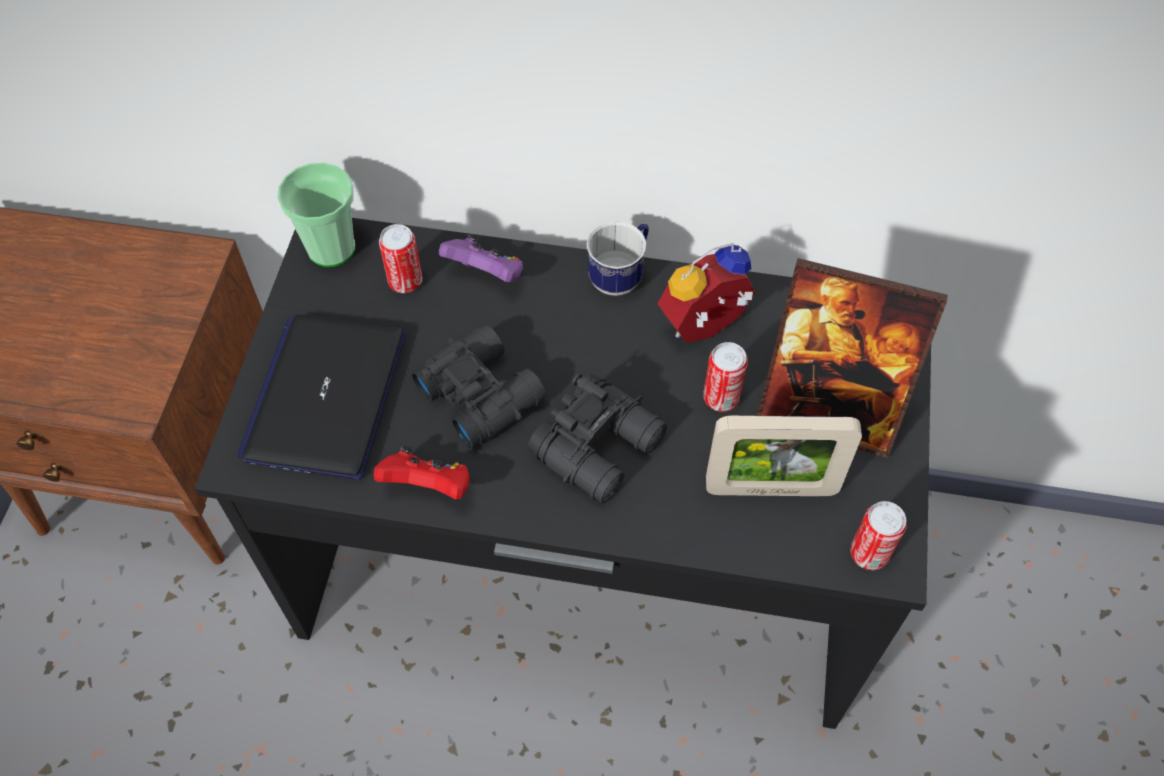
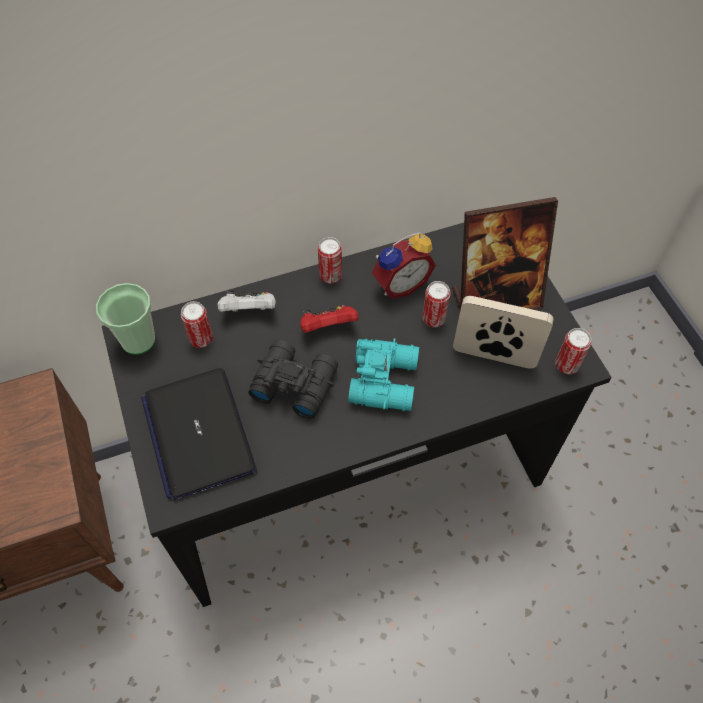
camera: 30 degrees left, 0 degrees up
(429, 486) = (300, 454): red game controller -> red game controller (328, 327)
(486, 274) = (249, 311): purple game controller -> white game controller
(601, 447) = (386, 379): black binoculars -> turquoise binoculars
(620, 276) = (330, 275): mug -> can
(706, 329) = (399, 284): alarm clock -> alarm clock turned 150 degrees counterclockwise
(770, 489) = (494, 356): picture frame -> picture frame turned 135 degrees counterclockwise

